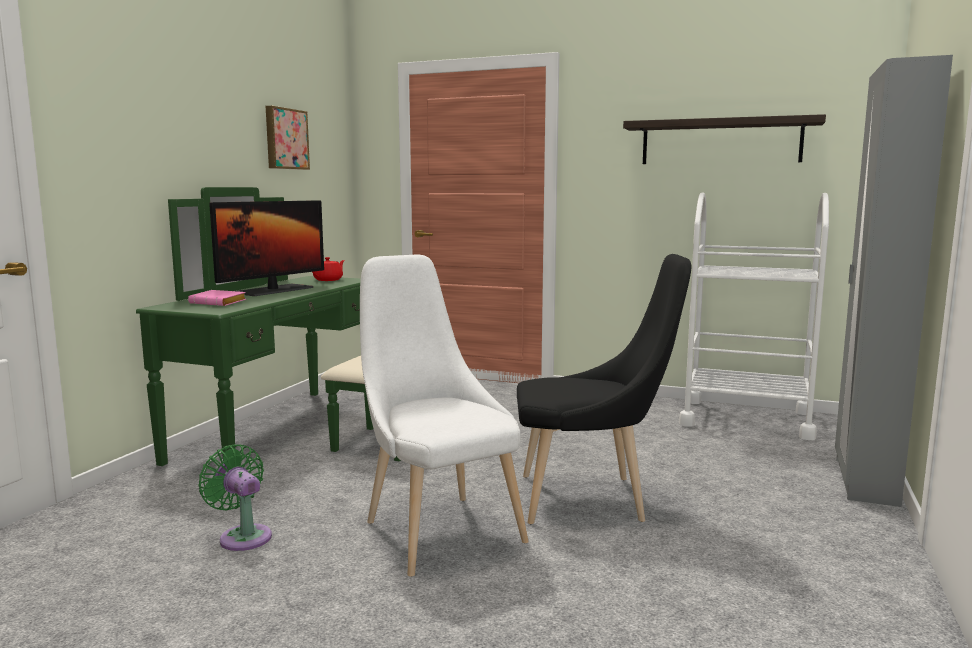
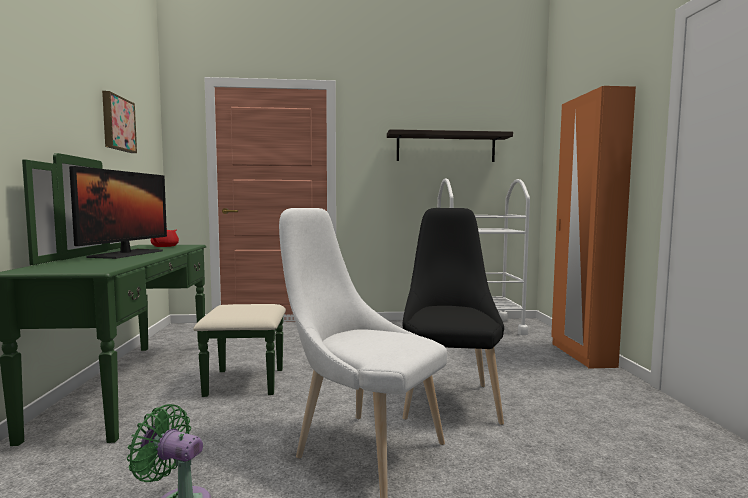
camera: 25 degrees left, 5 degrees down
(220, 303) = (88, 264): pink book -> none
(591, 499) = (449, 398): black chair -> black chair turned 60 degrees counterclockwise
(864, 481) = (581, 355): grey wardrobe -> orange wardrobe

